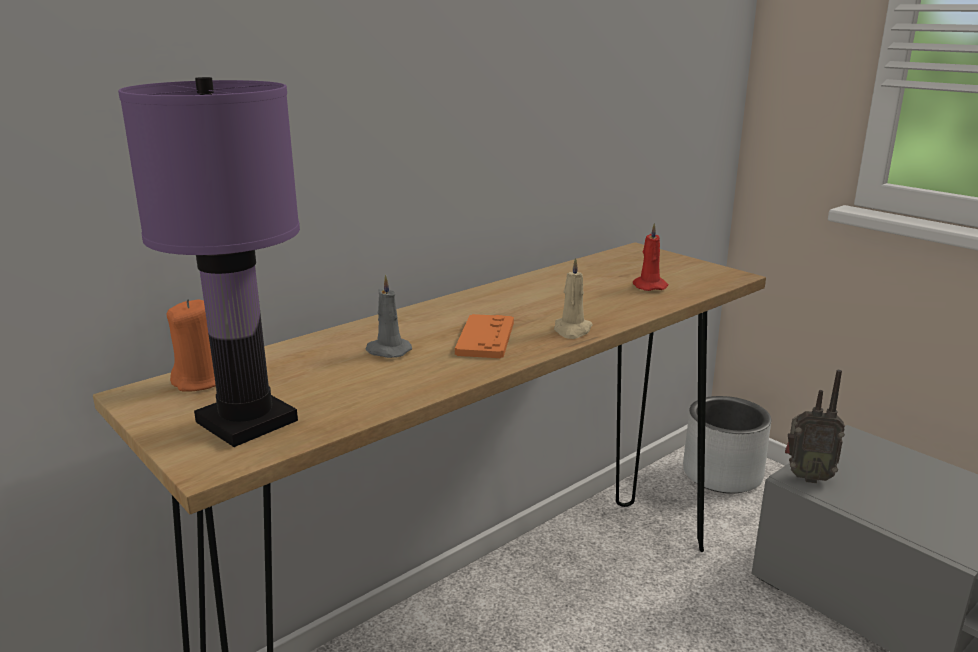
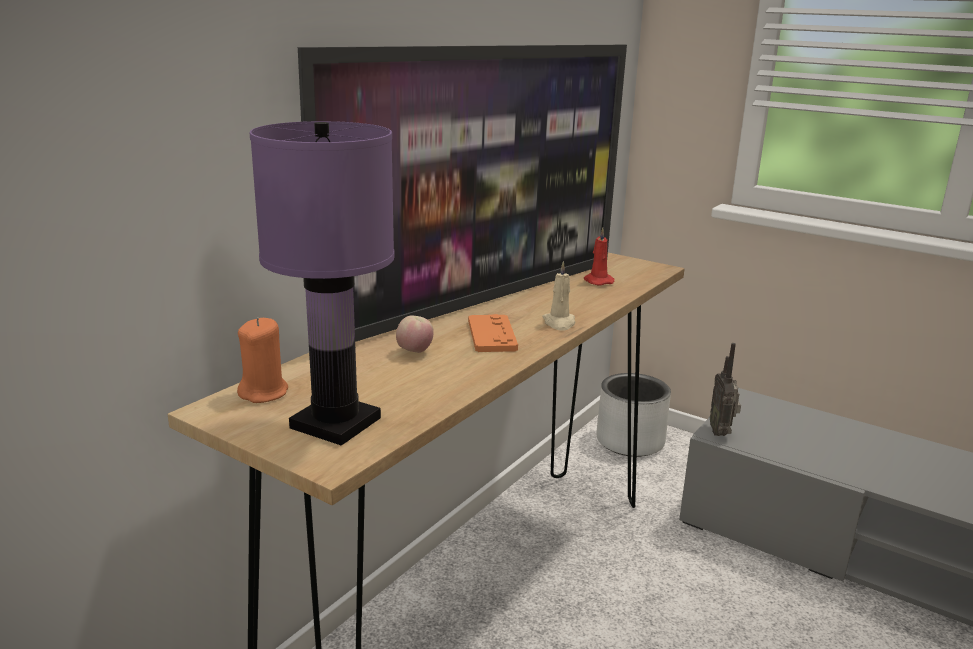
camera: 15 degrees left, 0 degrees up
(387, 351) = (415, 352): grey candle -> apple
(497, 300) = (479, 301): none -> television
(806, 477) = (721, 432): radio -> radio turned 90 degrees clockwise

